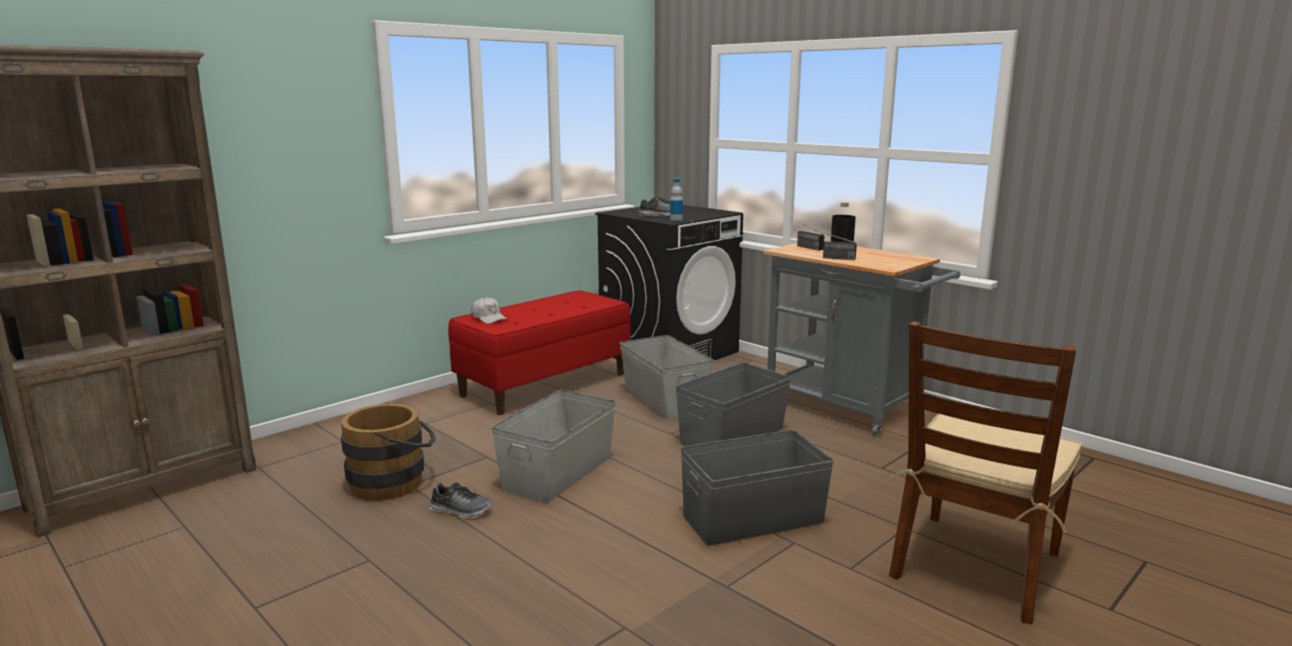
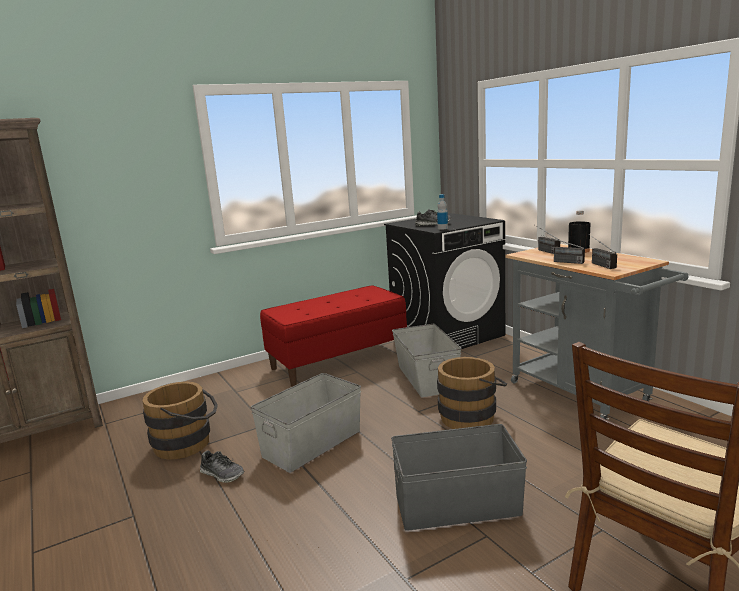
camera: 15 degrees right, 0 degrees up
(488, 318) = (288, 310): white cap -> none
(733, 435) = (471, 416): grey storage box -> brown bucket
(870, 260) = (598, 264): none -> radio

